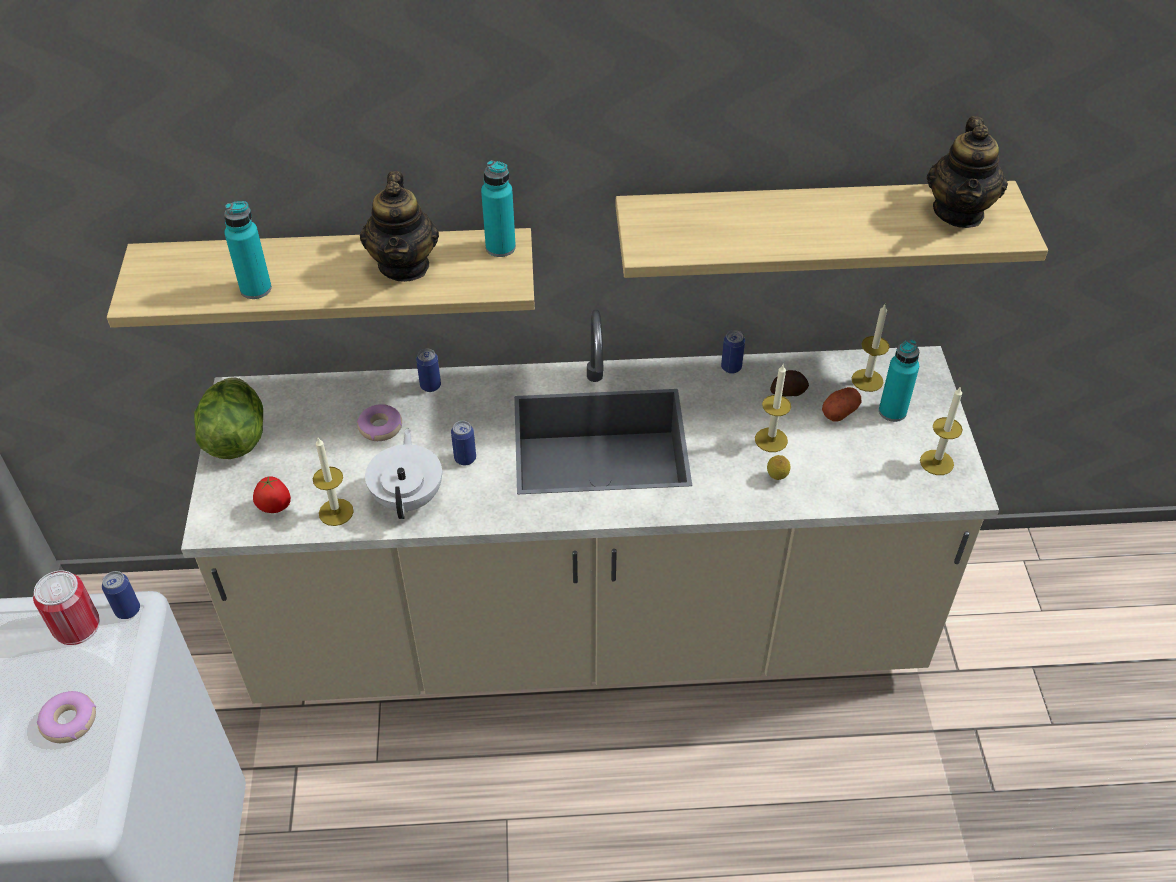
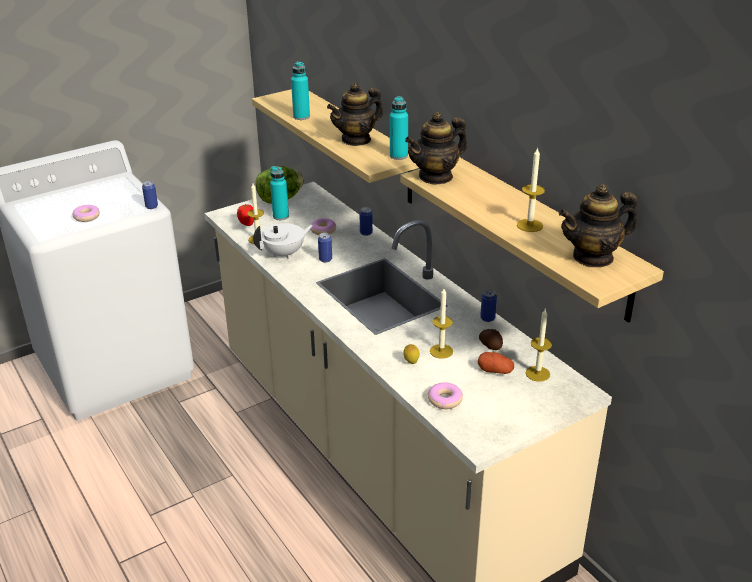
camera: 60 degrees right, 15 degrees down
(76, 626) = (135, 200): can -> none
(662, 239) = (436, 177): none -> teapot
(869, 481) = (445, 400): none -> donut
(892, 411) = (519, 392): turquoise bottle -> turquoise bottle (281, 216)
(936, 462) = (492, 424): candle -> candle (529, 225)

